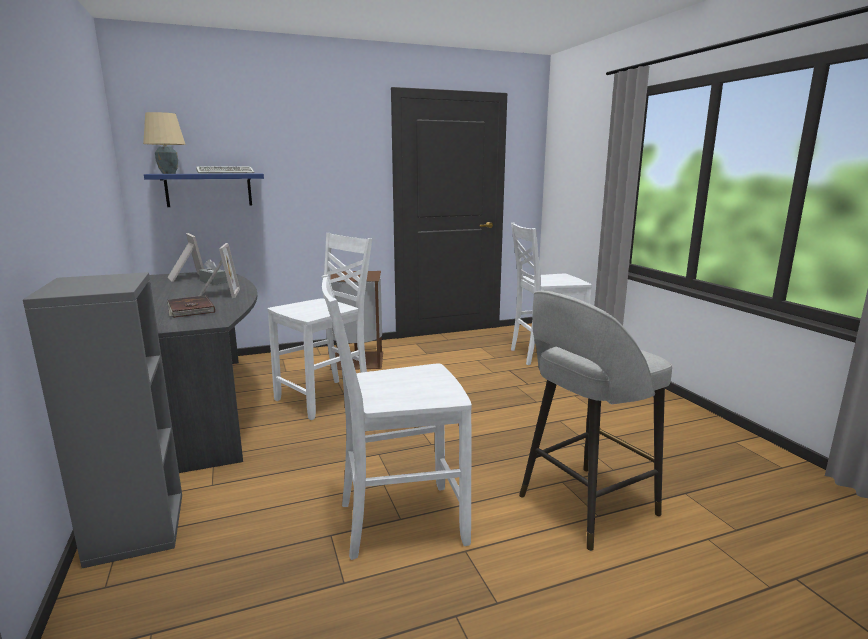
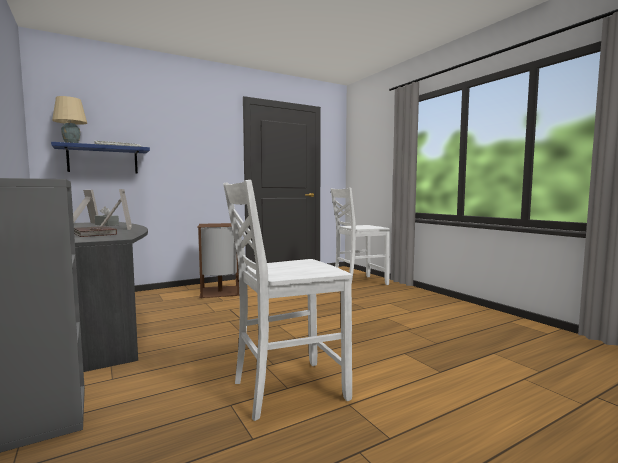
camera: 10 degrees left, 10 degrees down
(326, 398) = (201, 315): white chair -> none
(584, 506) = (427, 367): grey stool -> none

